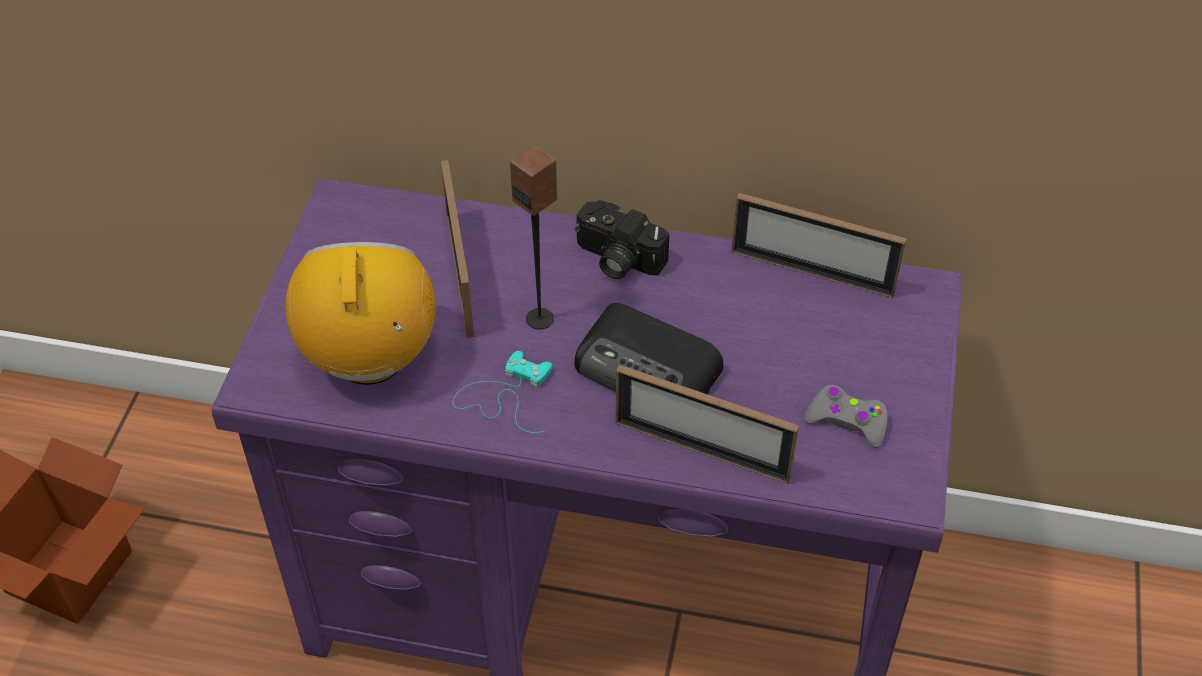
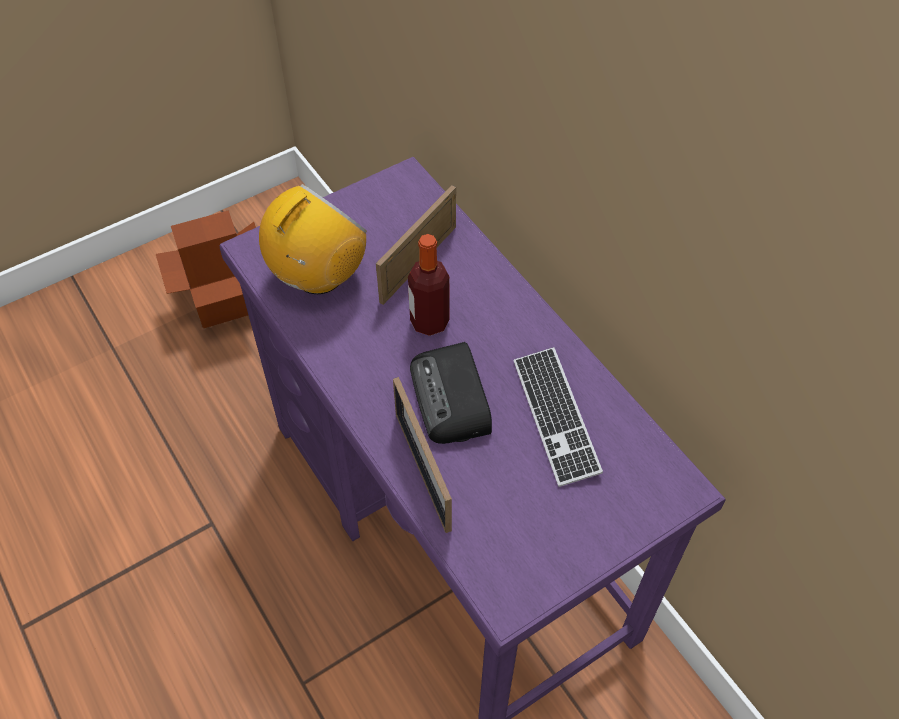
camera: 45 degrees right, 5 degrees up
(505, 395) = (359, 350): turquoise game controller -> none
(540, 318) = (429, 322): speaker -> bottle
(616, 259) = (513, 320): camera -> none
(757, 313) = (555, 417): none -> keyboard
(812, 272) = (622, 419): picture frame -> none
(847, 421) = (527, 527): grey game controller -> none

